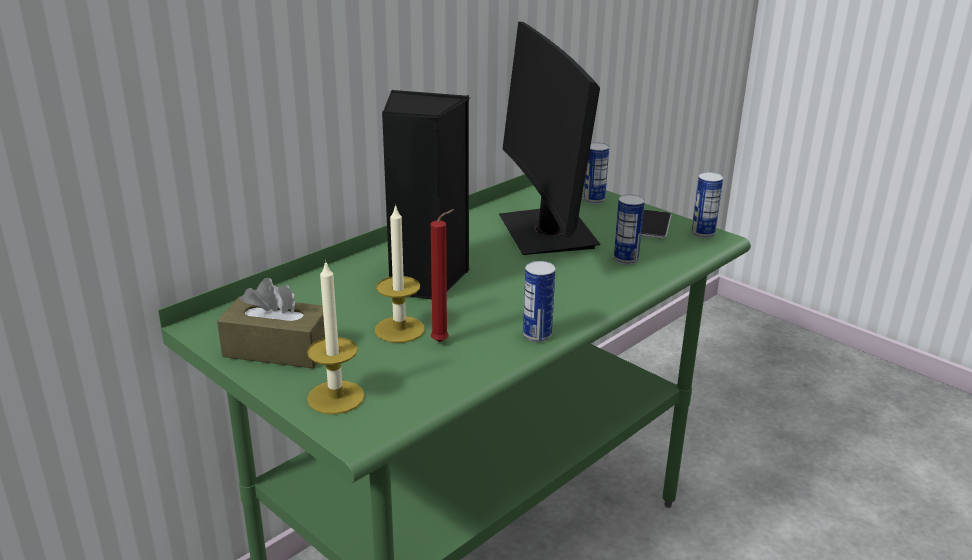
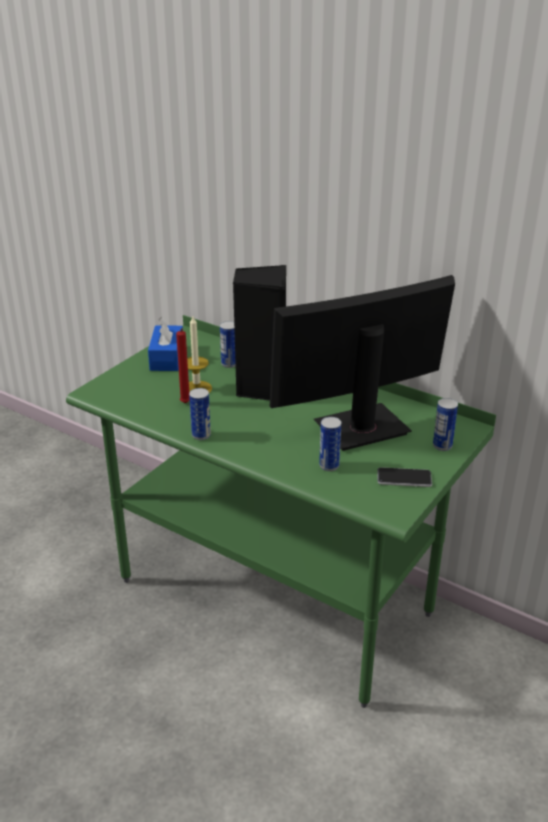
camera: 80 degrees right, 5 degrees up
(277, 349) = (167, 358): brown tissue box -> blue tissue box
(336, 397) = (123, 381): candle -> none
(703, 233) = (400, 505): can -> can (229, 364)

